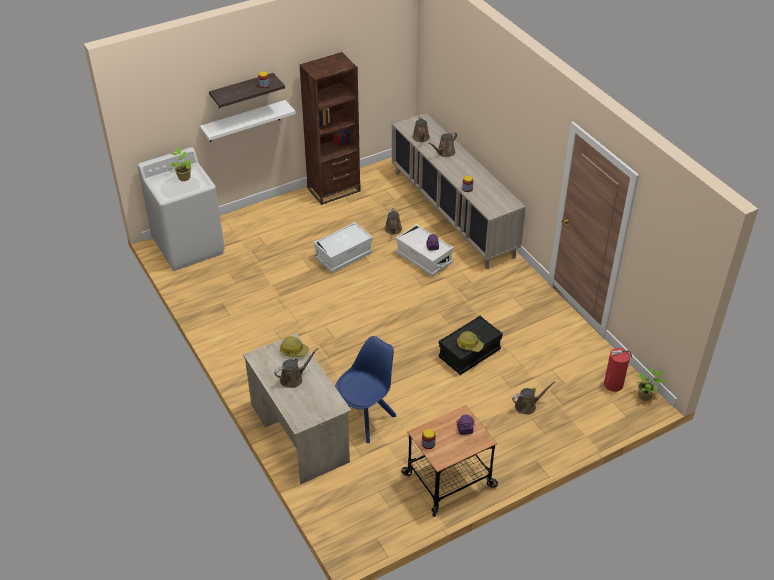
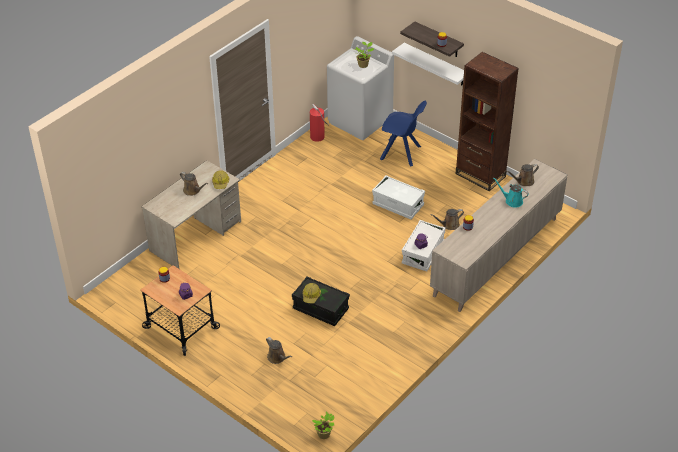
camera: 70 degrees right, 0 degrees up
(366, 417) = (225, 267): blue chair -> blue chair (401, 153)
(444, 153) = (512, 201): brown watering can -> turquoise watering can
(614, 384) = (329, 411): fire extinguisher -> fire extinguisher (317, 137)

